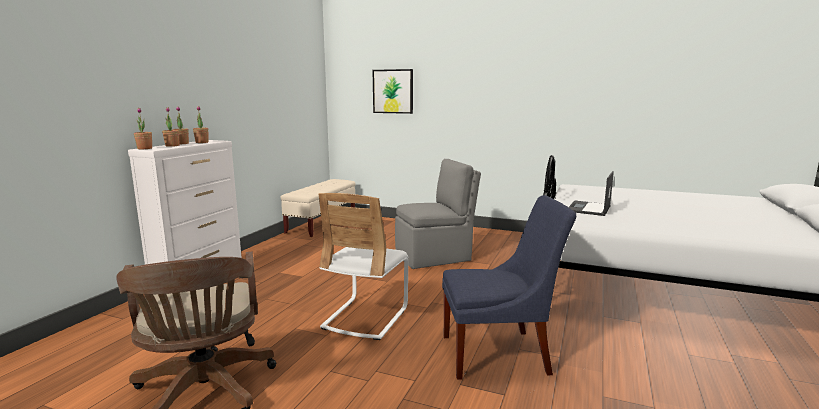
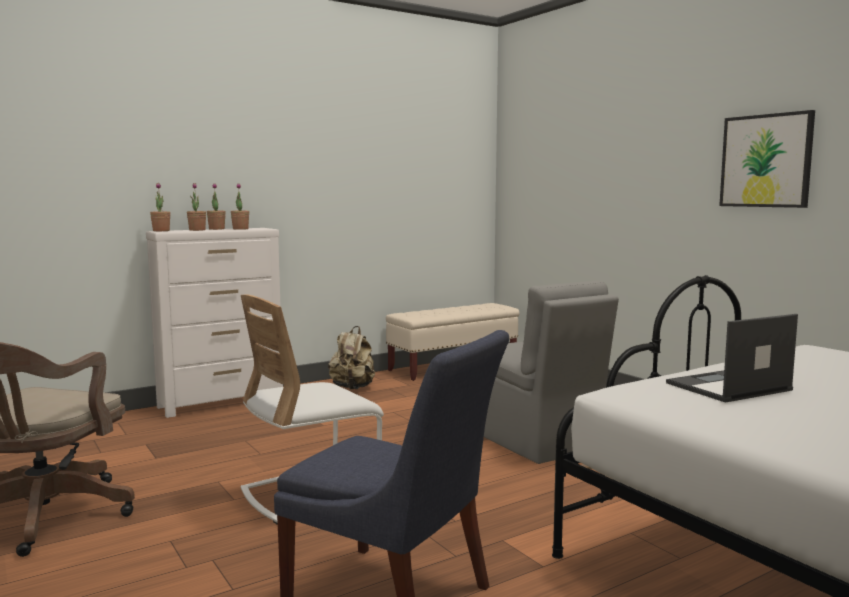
camera: 35 degrees right, 5 degrees down
(280, 249) = (352, 388): none -> beige backpack
(393, 91) = (574, 168): picture -> picture (766, 161)
(435, 257) = (537, 441): grey chair -> grey chair turned 45 degrees clockwise

